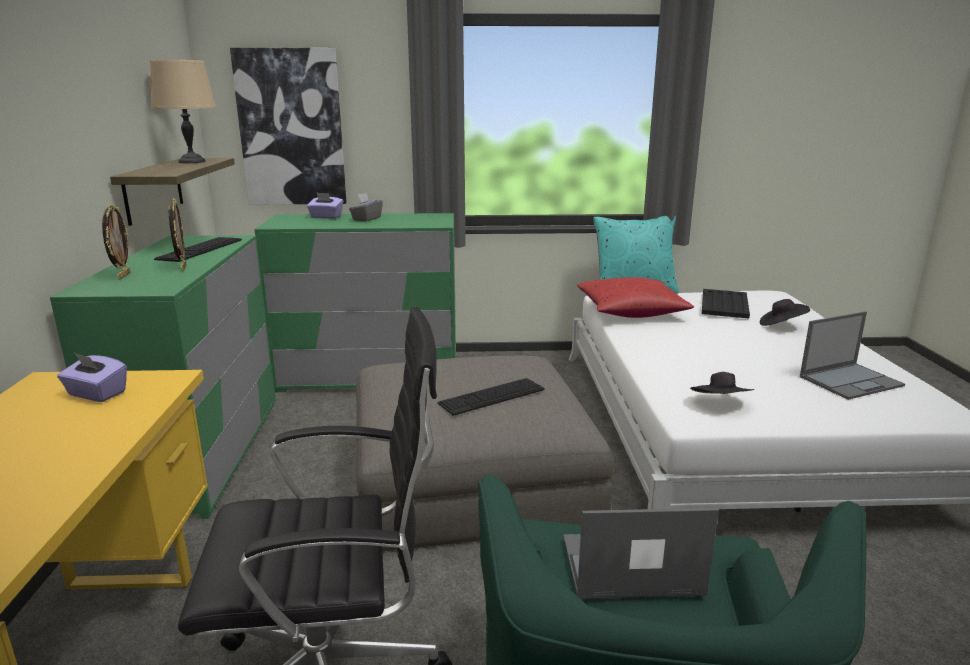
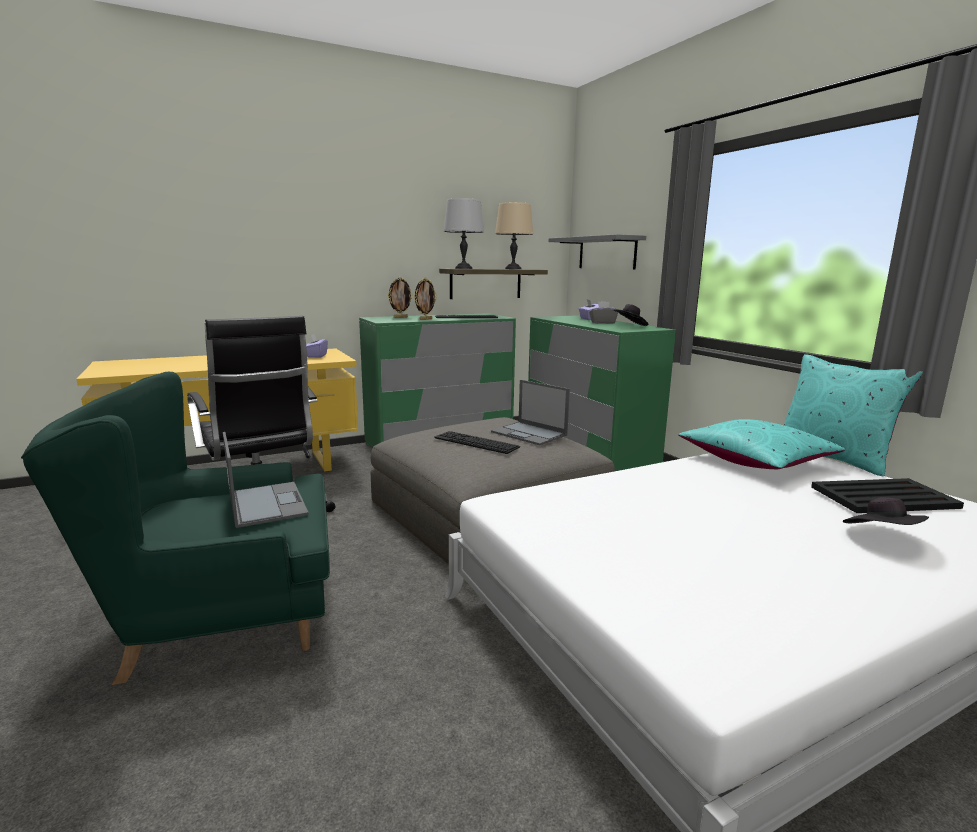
camera: 65 degrees right, 5 degrees down
(163, 172) = (464, 268): none -> grey table lamp
(291, 128) = (607, 253): picture -> grey shelf
(631, 311) = (755, 461): red pillow -> turquoise pillow
(720, 404) = (548, 513): black hat -> black hat (629, 326)
(851, 381) = (733, 587): laptop -> laptop (530, 434)

